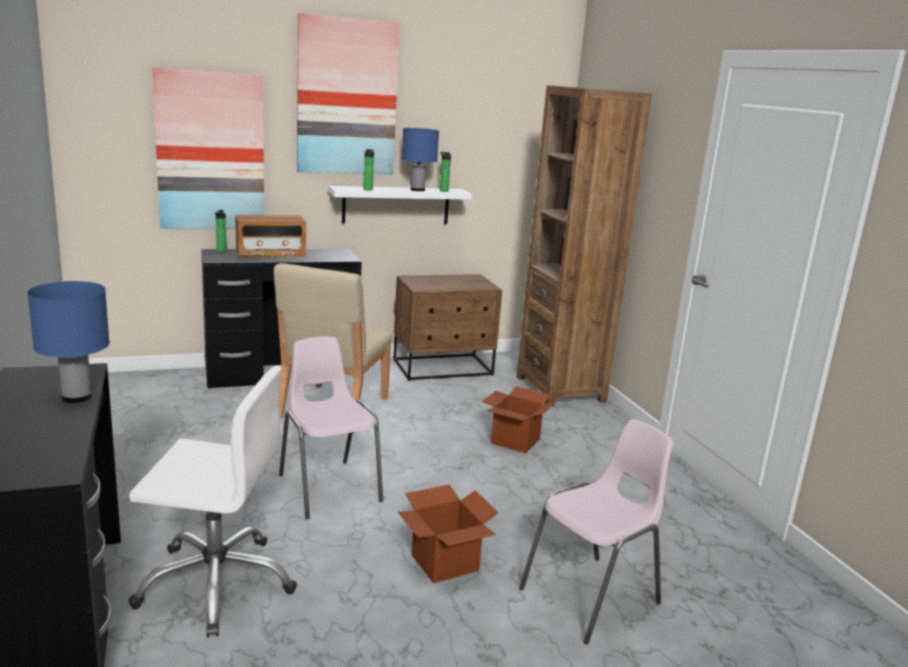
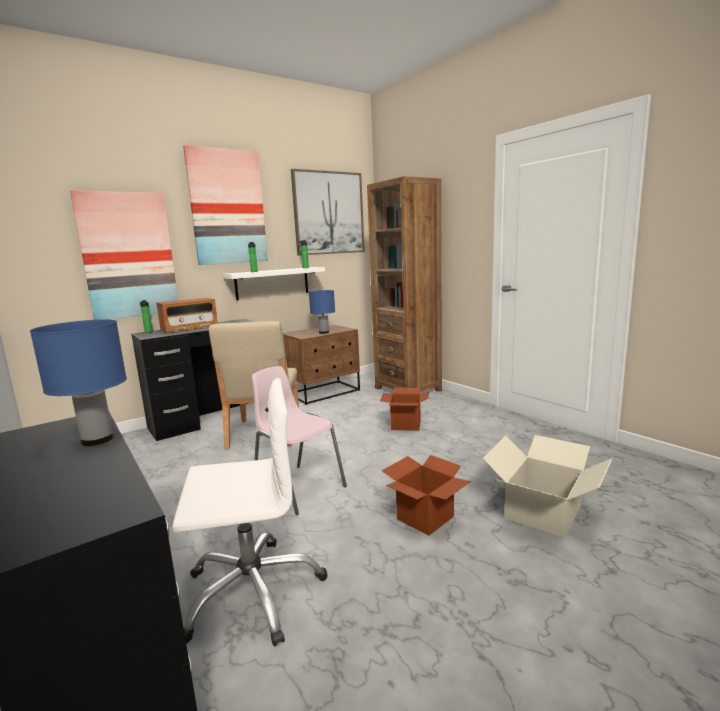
camera: 15 degrees left, 5 degrees down
(417, 190) = (287, 269): blue table lamp -> blue table lamp (324, 332)
(496, 113) = (329, 213): none -> picture
(592, 597) = (544, 511): pink chair -> cardboard box

